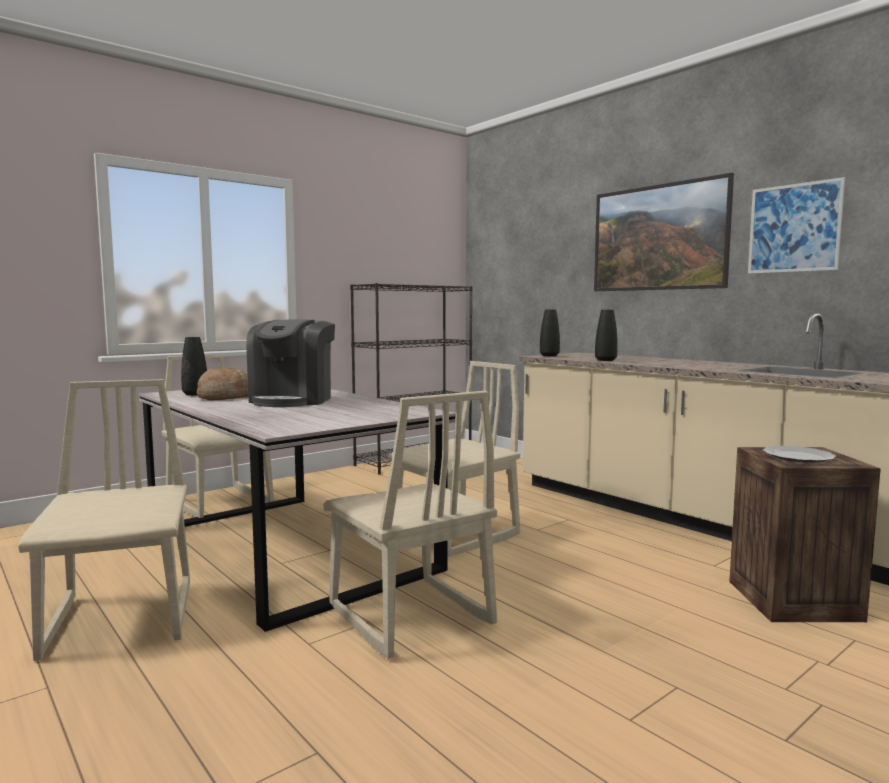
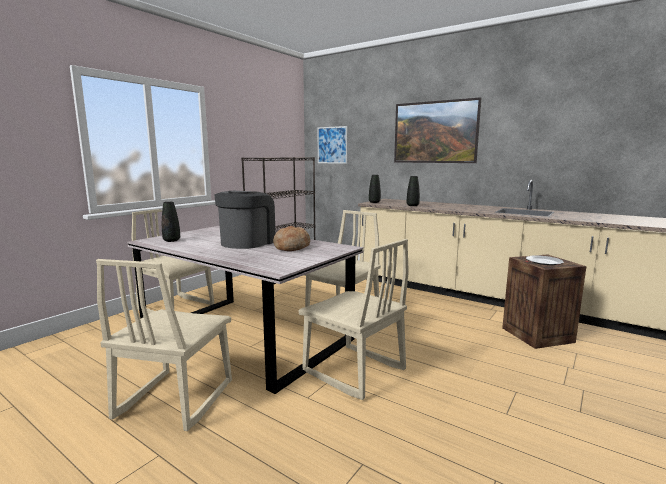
camera: 15 degrees left, 5 degrees up
(123, 619) = (174, 399): beige chair -> beige chair turned 135 degrees counterclockwise
(225, 397) = (197, 242): bread -> bread (291, 247)
(293, 400) = (247, 242): coffee machine -> coffee machine turned 150 degrees counterclockwise
(794, 228) = (515, 131): picture -> picture (332, 145)

